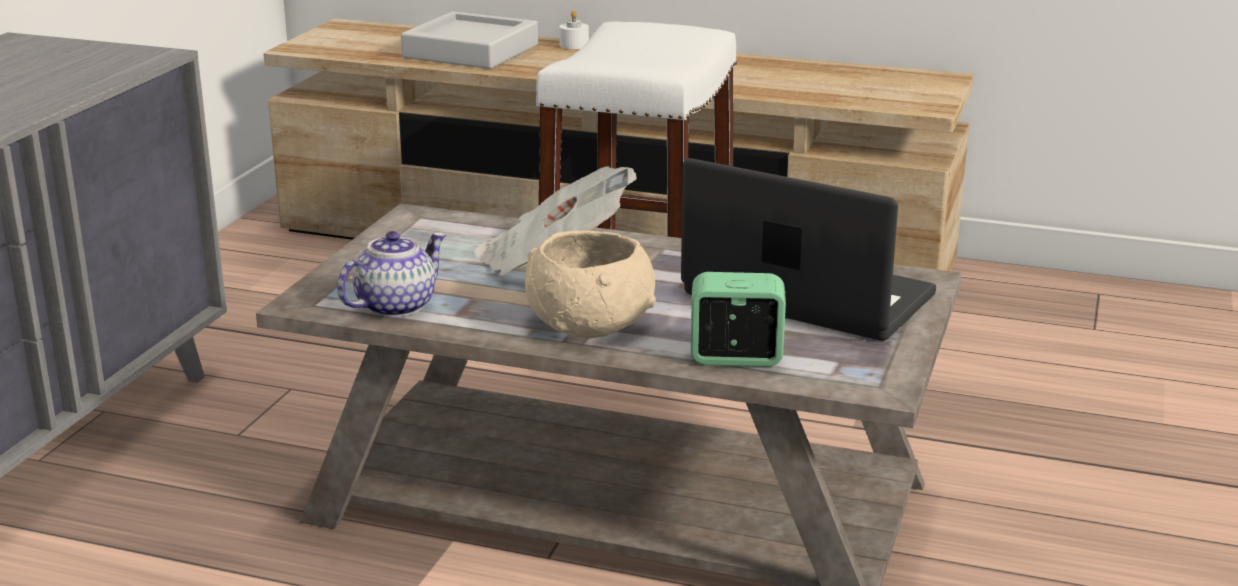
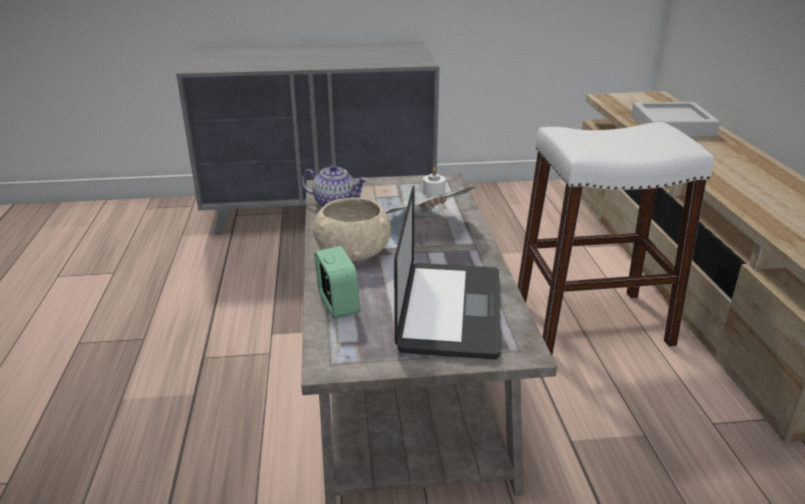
camera: 65 degrees right, 5 degrees up
(574, 45) = (735, 145): white candle -> white candle (433, 192)

